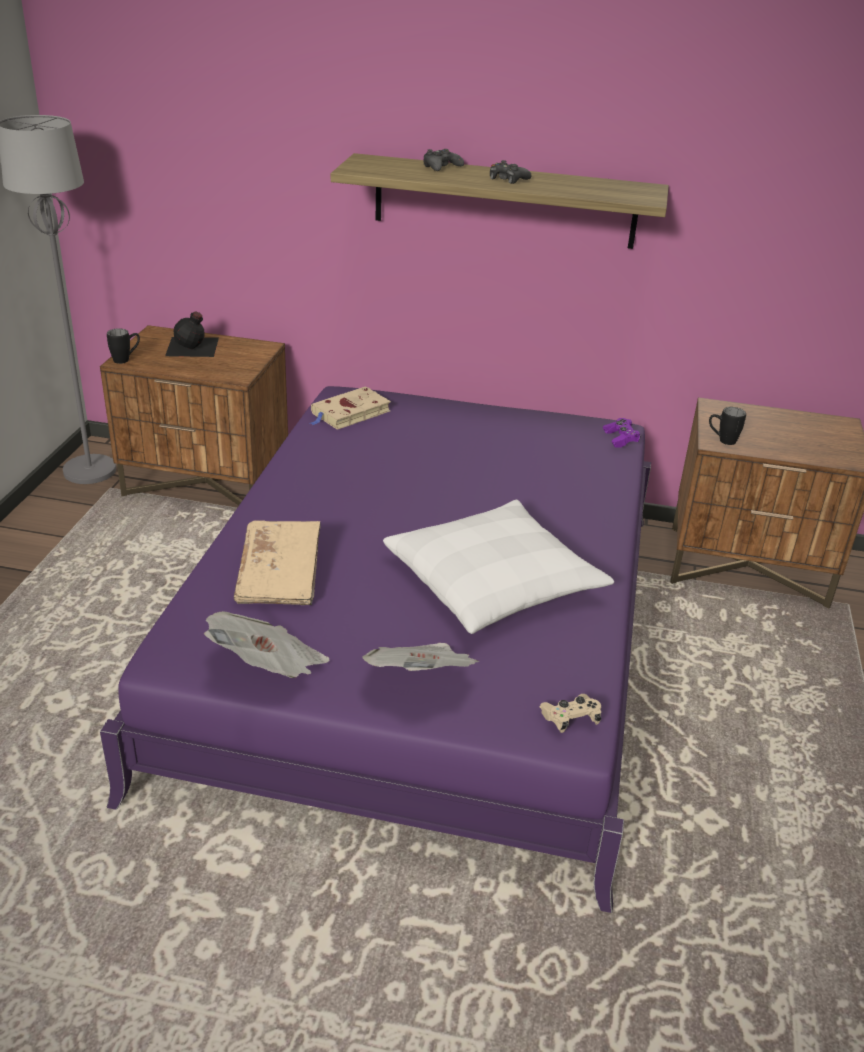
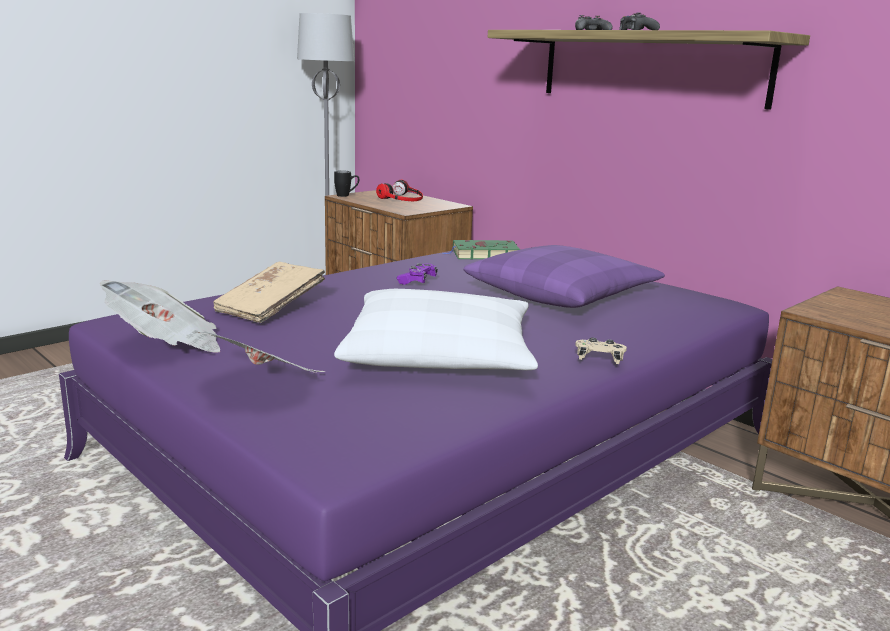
camera: 35 degrees right, 15 degrees down
(193, 347) = (402, 198): black bottle -> headphones
(349, 413) = (483, 255): beige book -> green book
(489, 459) = (562, 294): none -> purple pillow
(570, 719) = (348, 452): beige game controller -> beige game controller (599, 360)
(620, 439) = (721, 308): purple game controller -> purple game controller (417, 281)
(722, 440) = (822, 311): black mug -> none

